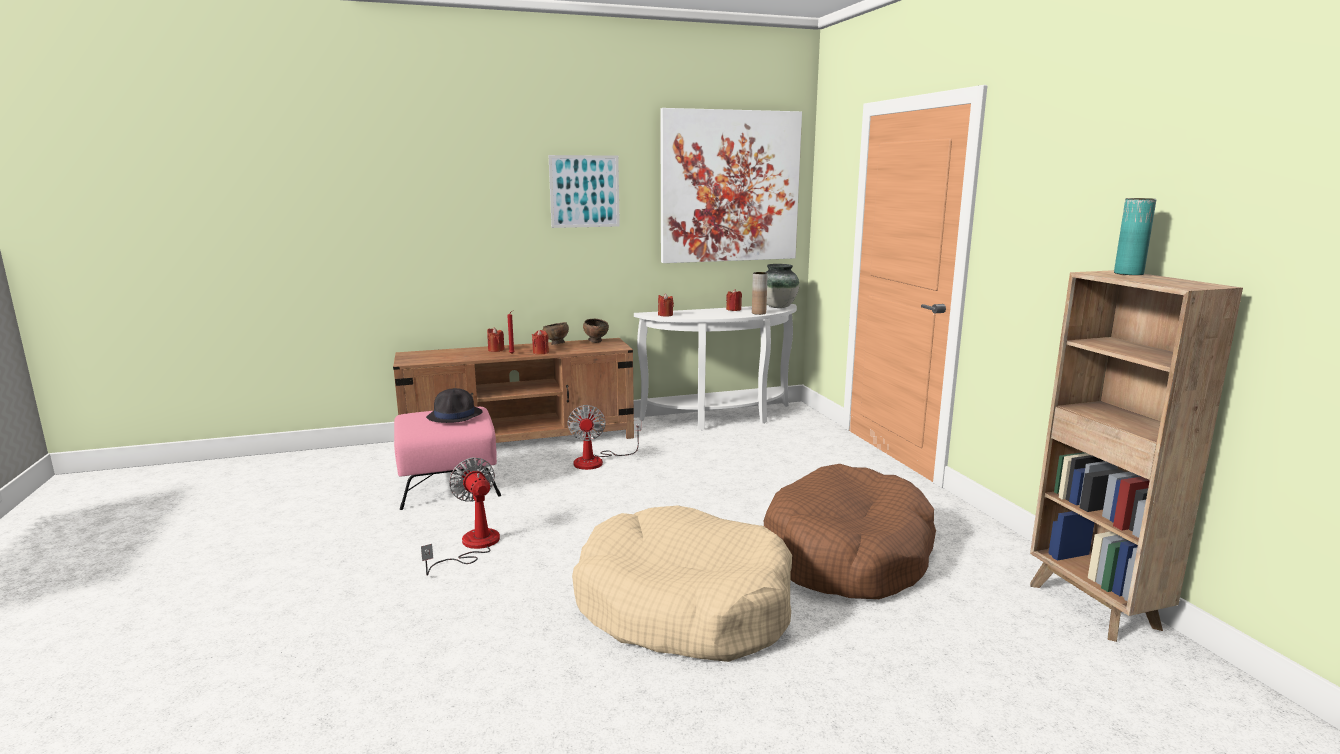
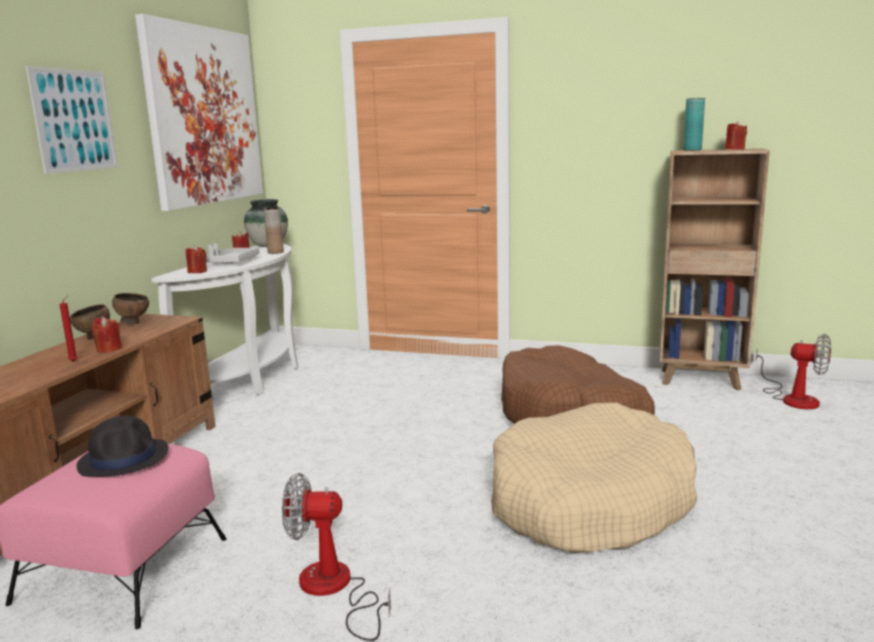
camera: 55 degrees left, 0 degrees up
(496, 350) = (31, 366): red candle -> red candle (734, 149)
(597, 461) = (235, 459): fan -> fan (793, 398)
(706, 314) = (233, 262): none -> grey tray

